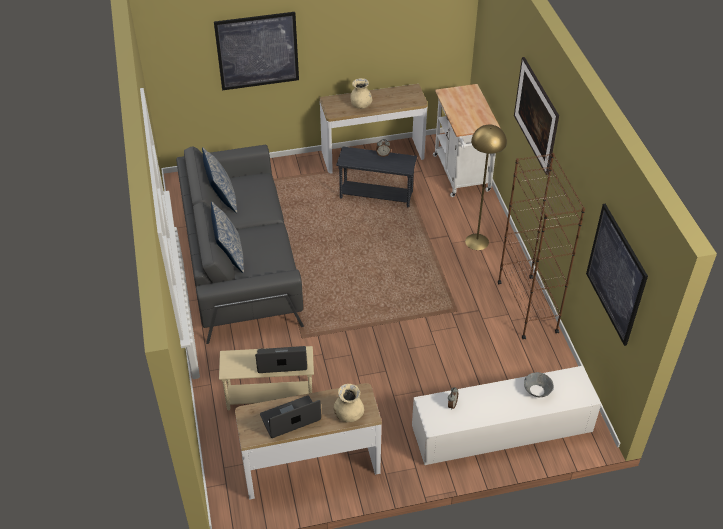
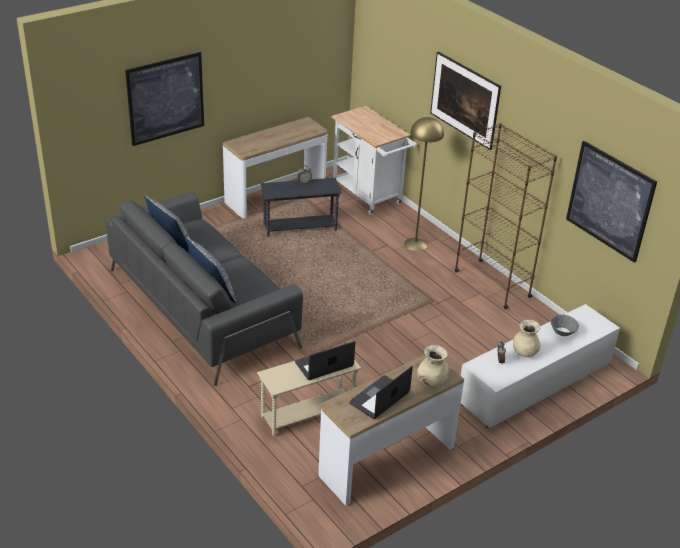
camera: 25 degrees left, 10 degrees down
(360, 105) = (267, 142): beige vase -> beige vase (524, 352)

